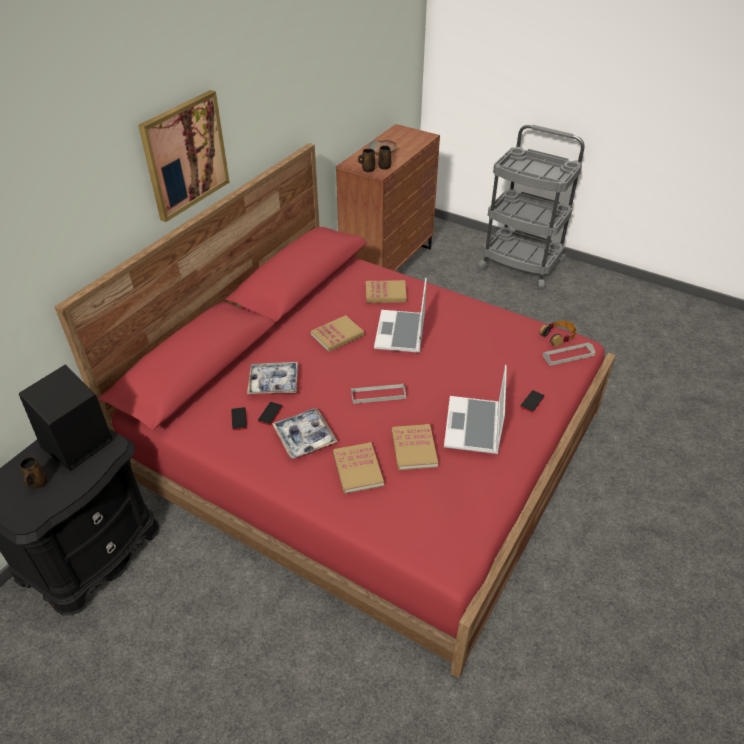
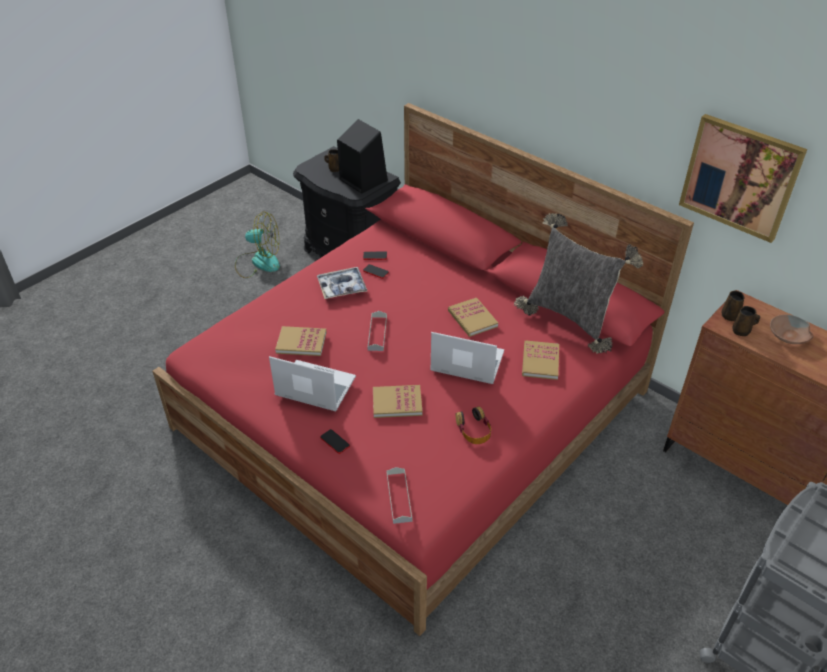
camera: 100 degrees right, 0 degrees up
(101, 673) = (258, 262): none -> fan
(185, 155) = (544, 102): picture -> picture (740, 177)
(274, 383) = (413, 275): tray -> none
(332, 280) = (570, 324): none -> pillow
(358, 469) = (296, 311): book -> book (397, 403)
(558, 336) = (437, 499): headphones -> headphones (474, 429)

